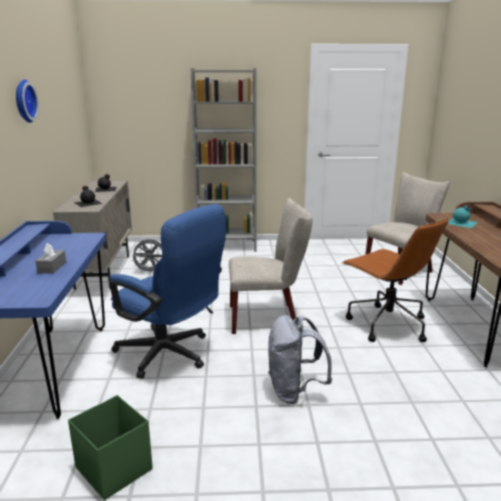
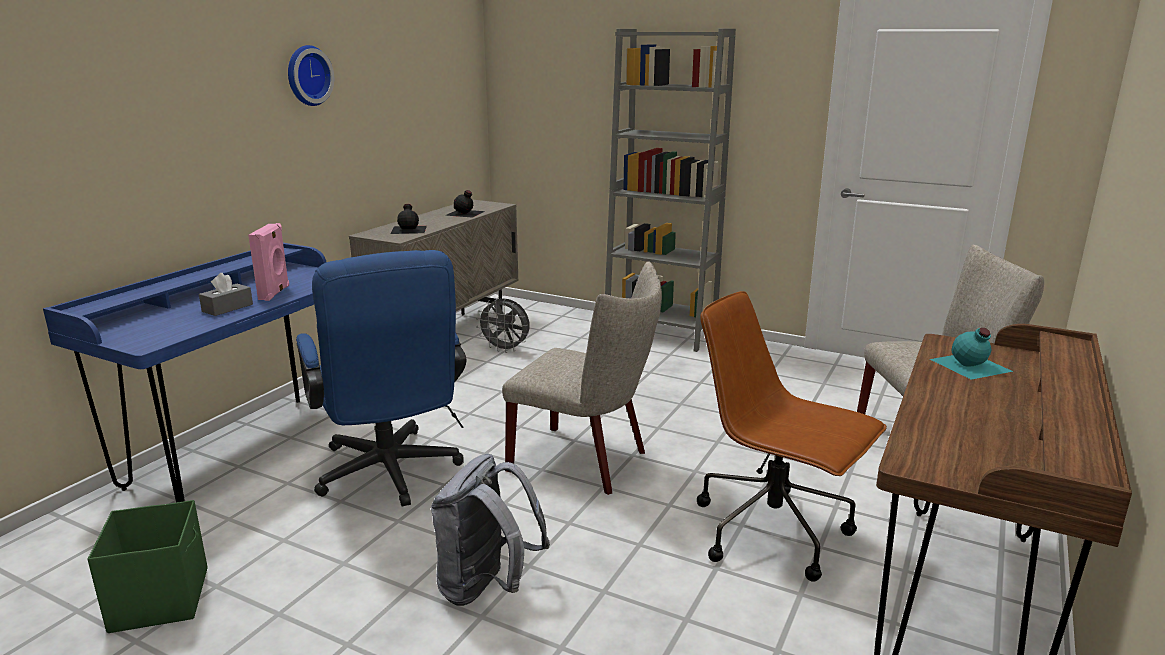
camera: 30 degrees right, 0 degrees up
(68, 253) = (275, 293): none -> pink speaker
(386, 324) = (774, 533): brown office chair -> brown office chair turned 135 degrees clockwise

